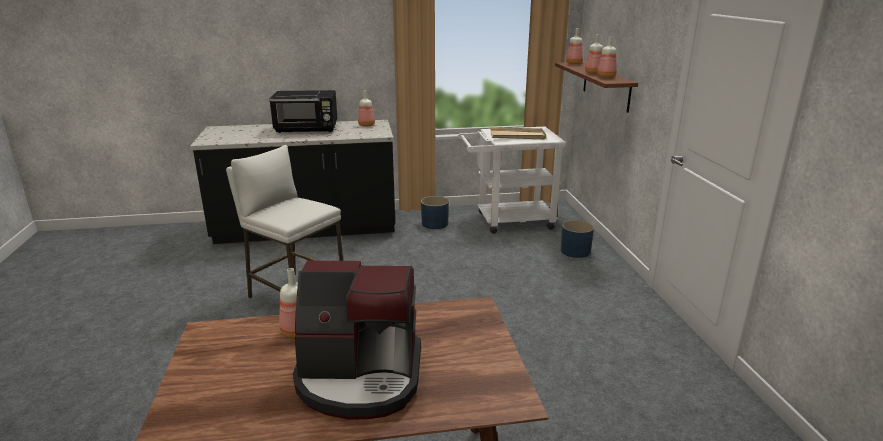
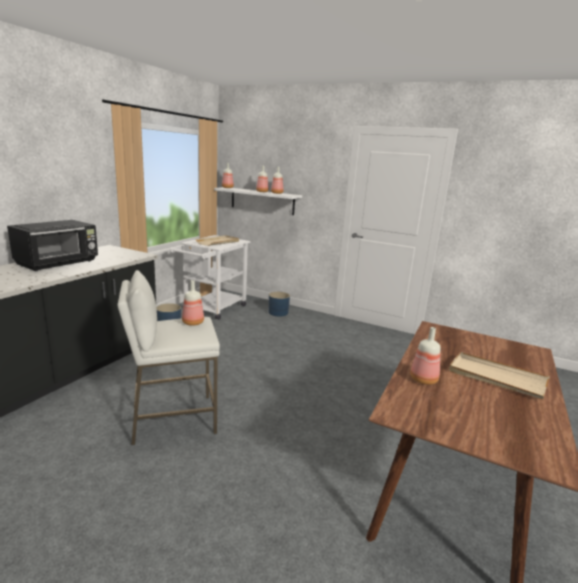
camera: 55 degrees left, 5 degrees down
(360, 378) = (496, 377): coffee machine -> beige tray
(366, 125) = (106, 251): bottle -> bottle (192, 322)
(606, 86) = (262, 201): brown shelf -> white shelf

